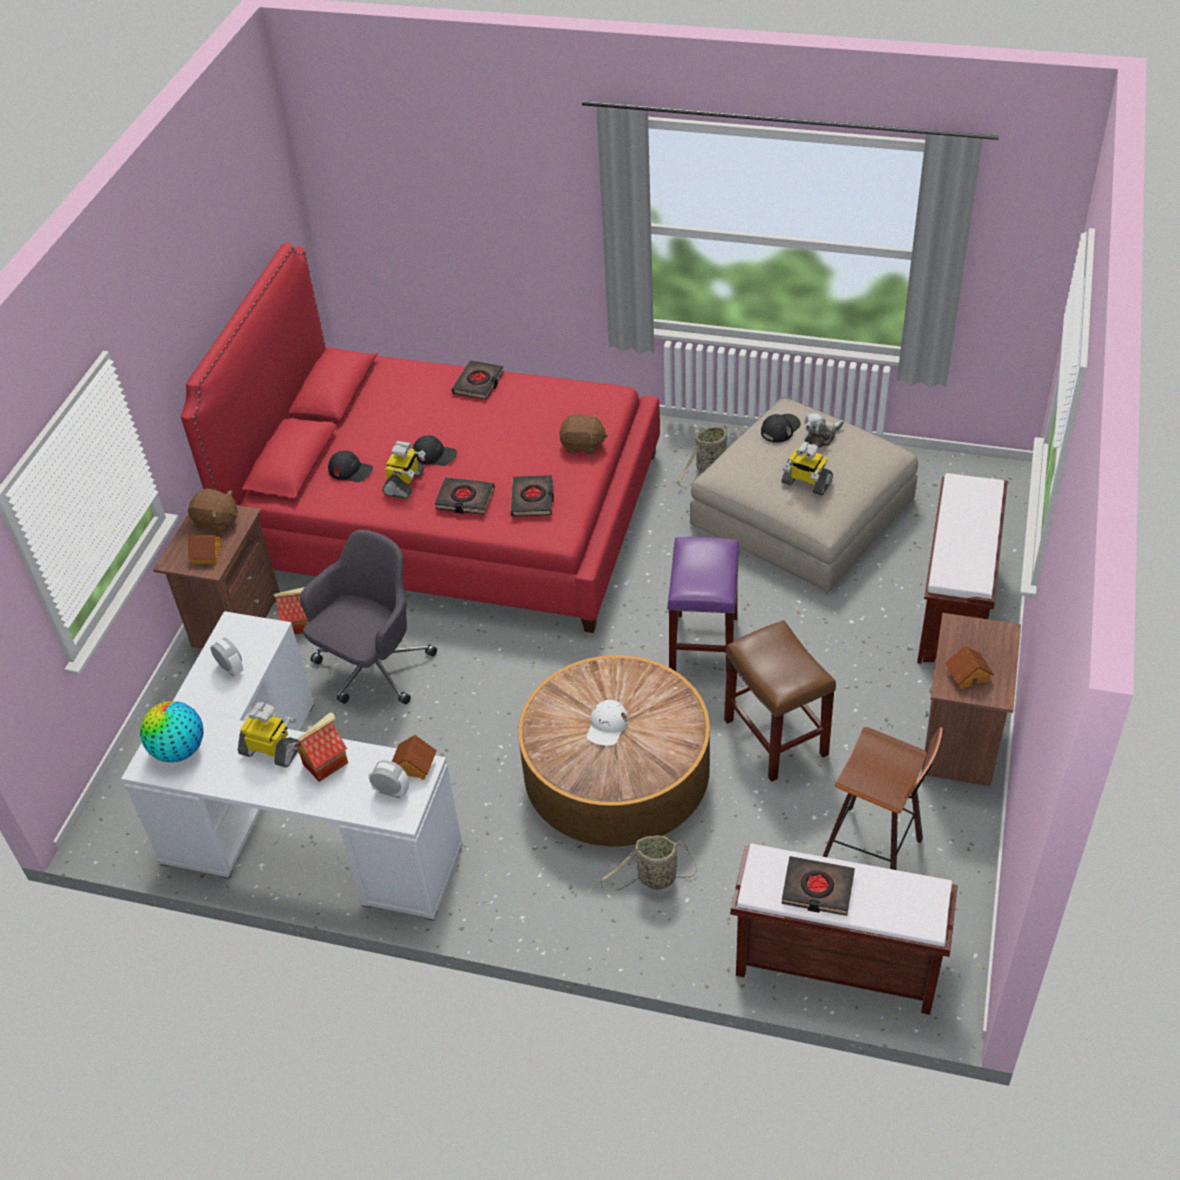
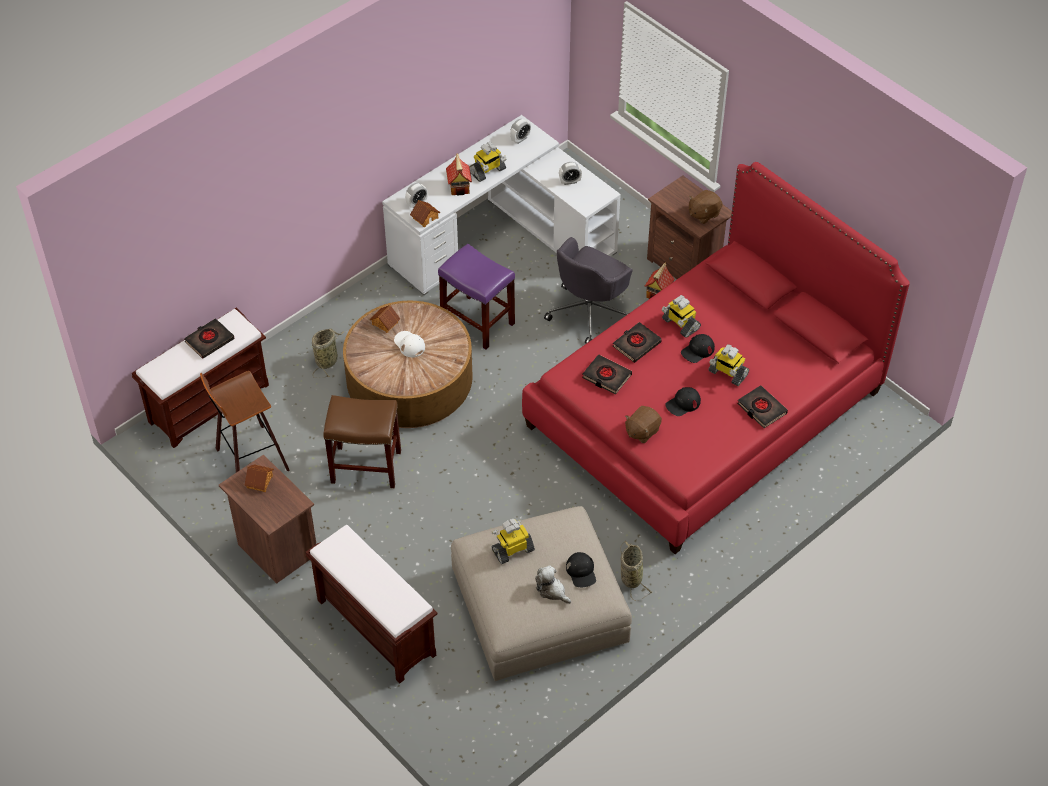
camera: 120 degrees right, 5 degrees up
(179, 750) = (520, 139): globe -> alarm clock
(207, 554) = (675, 201): toy house -> toy house (384, 323)
(350, 470) = (717, 304): black cap -> black cap (683, 403)
(373, 669) = (589, 311): grey office chair -> grey office chair turned 60 degrees clockwise
(449, 422) = (727, 373): none -> toy robot
(704, 646) = (466, 474): purple stool -> purple stool (476, 322)
(821, 437) = (552, 590): plush toy -> plush toy turned 45 degrees counterclockwise

